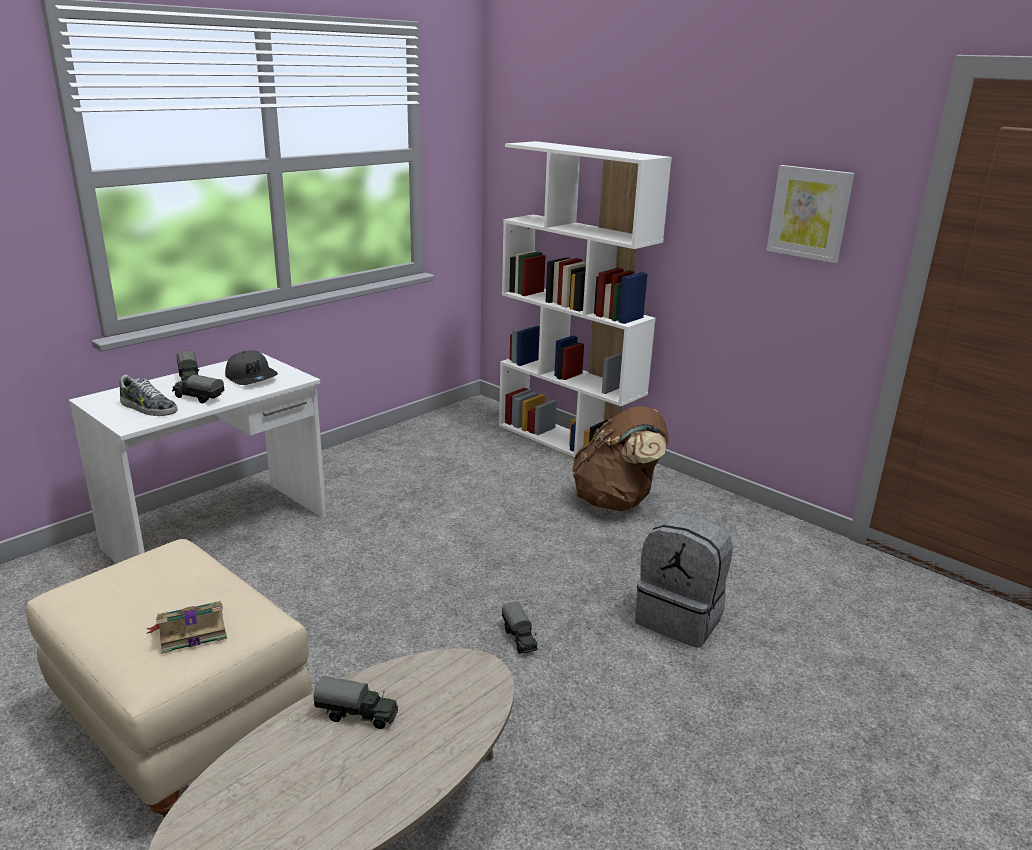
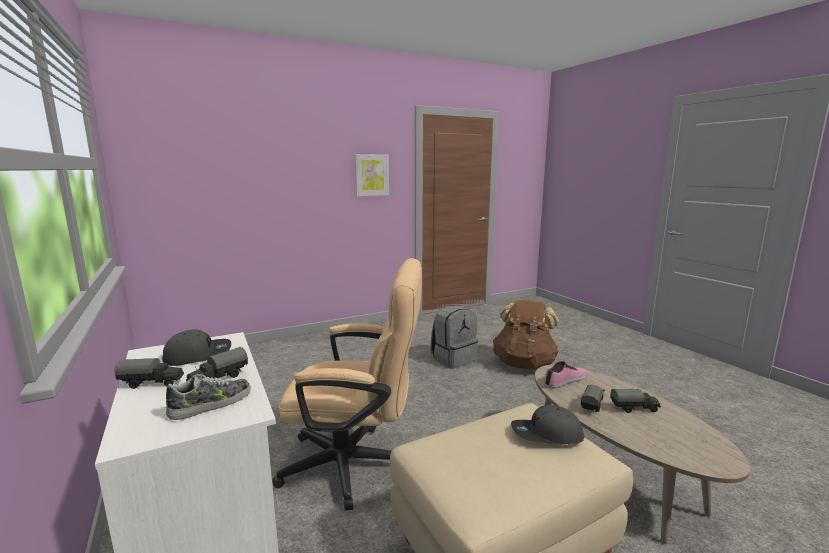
camera: 70 degrees left, 10 degrees down
(190, 631) = (546, 435): book -> grey cap
(328, 587) = (356, 465): none -> beige office chair
(440, 684) = (565, 381): none -> shoe
(520, 639) = (451, 400): toy truck -> toy truck (634, 408)
(568, 442) = (258, 348): white bookcase -> none
(617, 501) = (341, 350): brown backpack -> brown backpack (524, 364)

